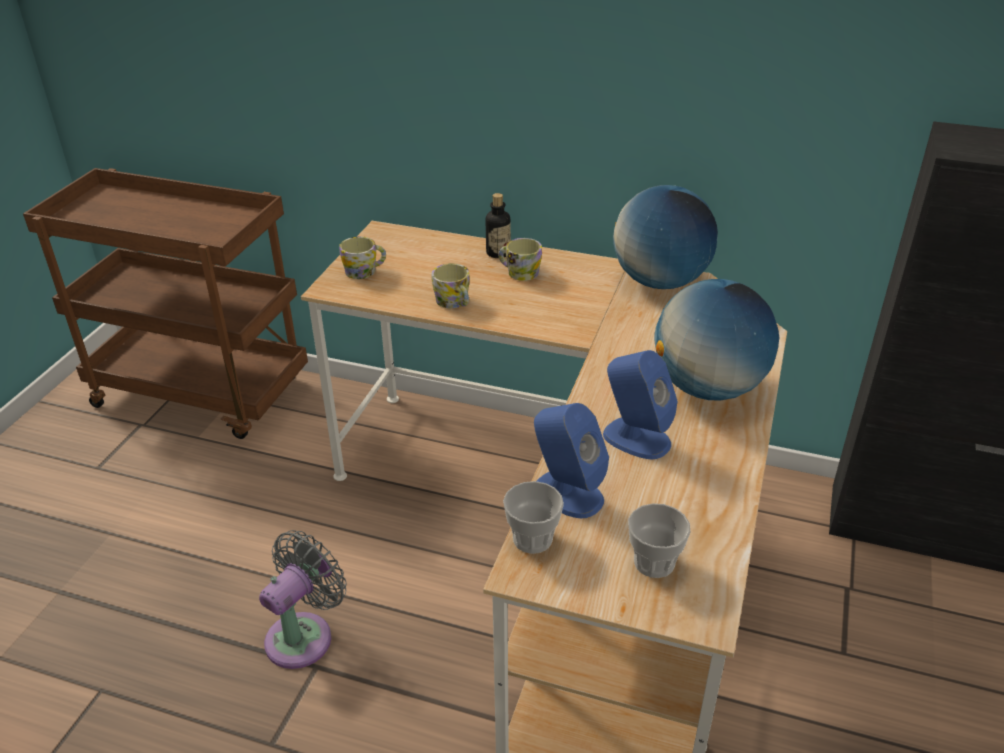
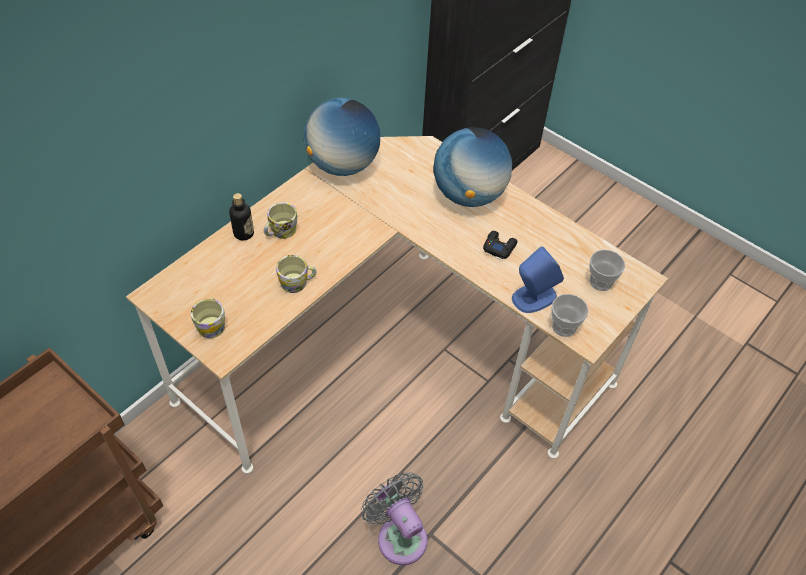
camera: 70 degrees left, 15 degrees up
(635, 438) = (499, 247): blue speaker -> black game controller

